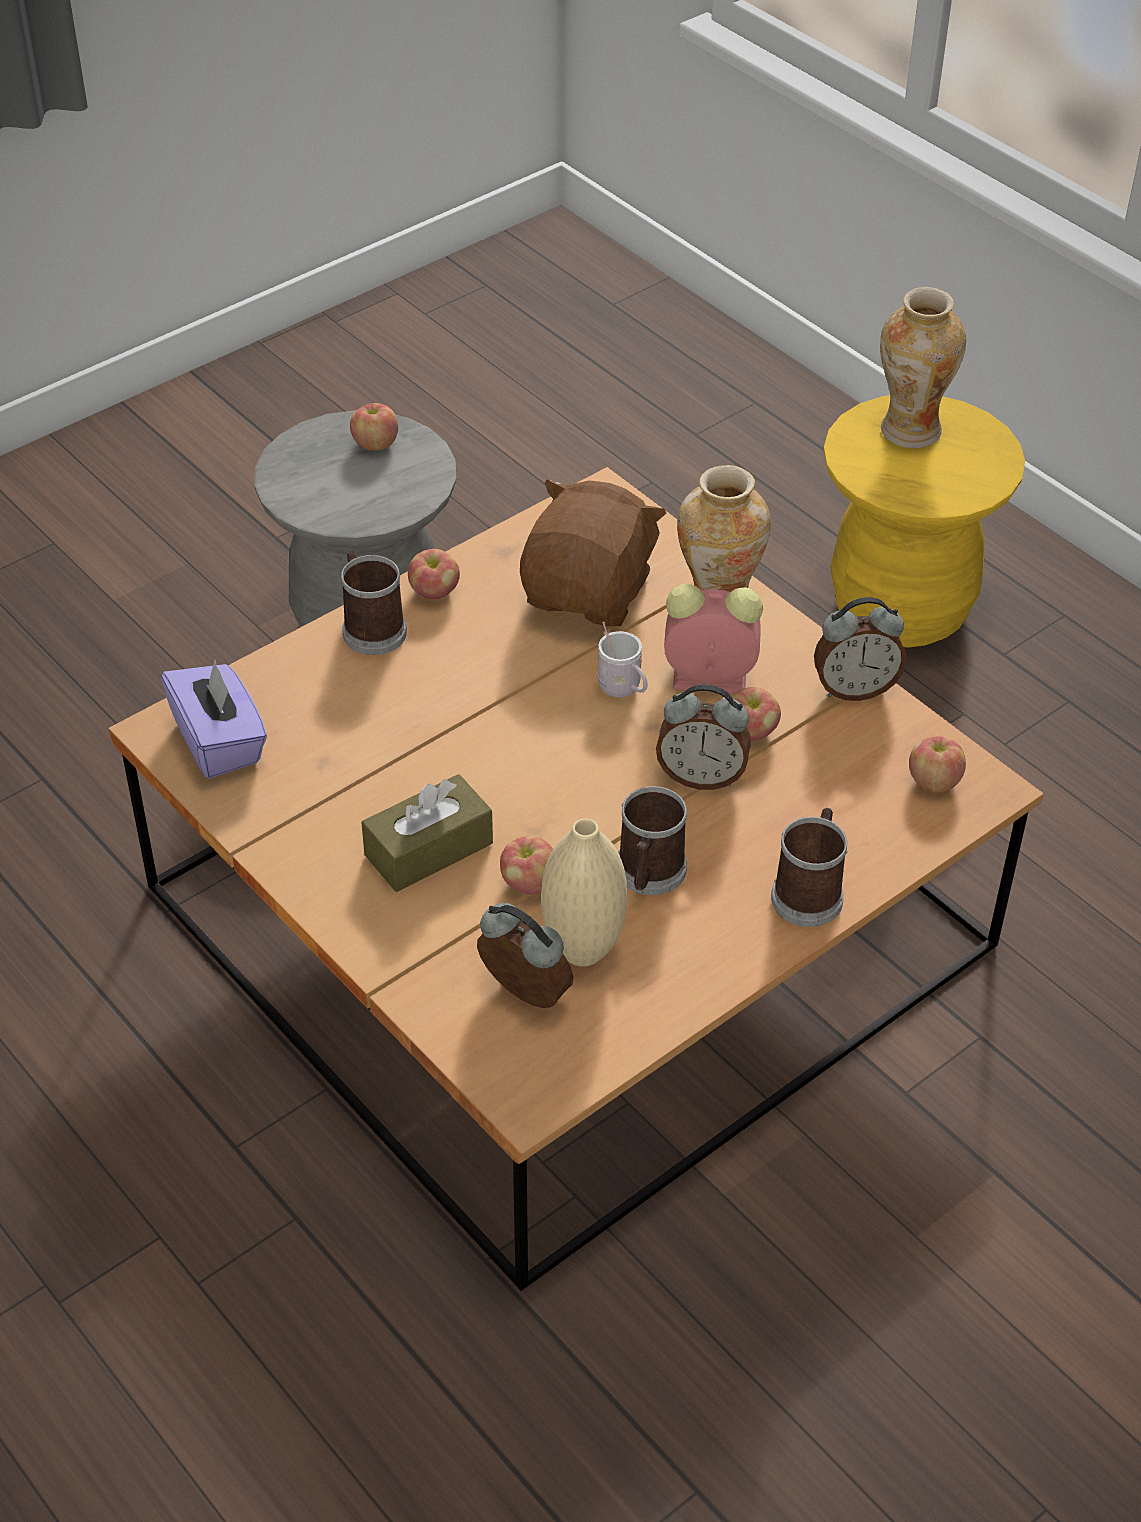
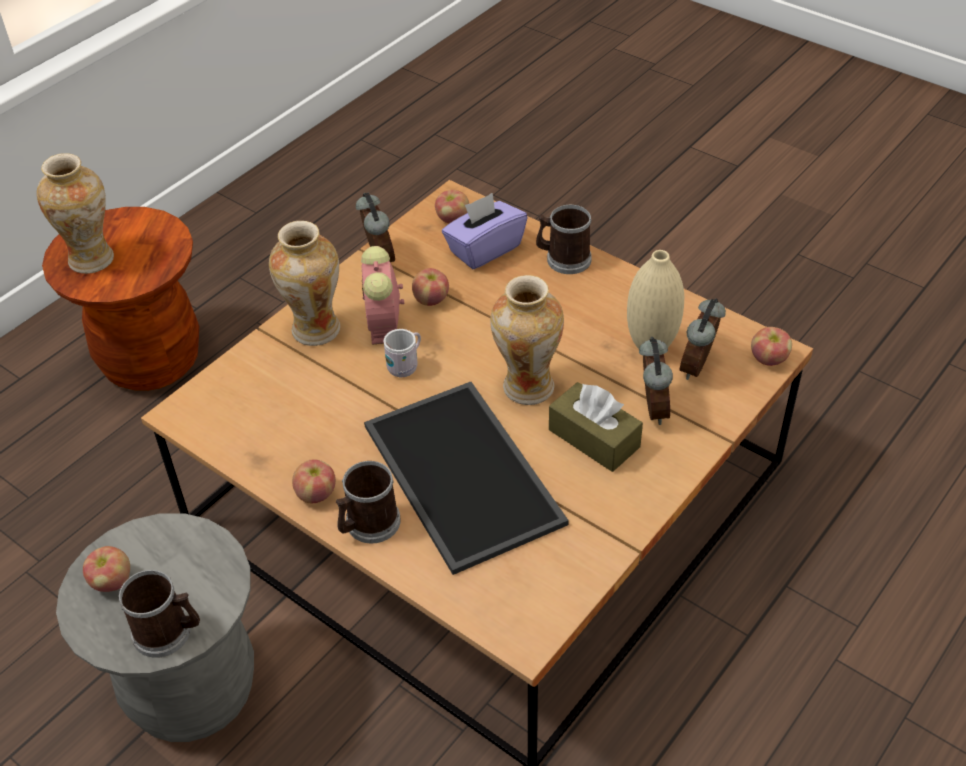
camera: 100 degrees left, 0 degrees up
(219, 742) = (527, 592): purple tissue box -> purple tissue box (484, 249)
(414, 719) = (466, 474): none -> tray
(529, 883) = (605, 381): apple -> apple (769, 359)
(545, 800) = (526, 387): none -> vase
(590, 592) = (301, 401): brown plush toy -> none
(649, 874) = (575, 327): mug -> mug (168, 632)
(701, 776) = (480, 316): alarm clock -> alarm clock (651, 409)
(900, 608) = (151, 360): yellow stool -> brown stool

